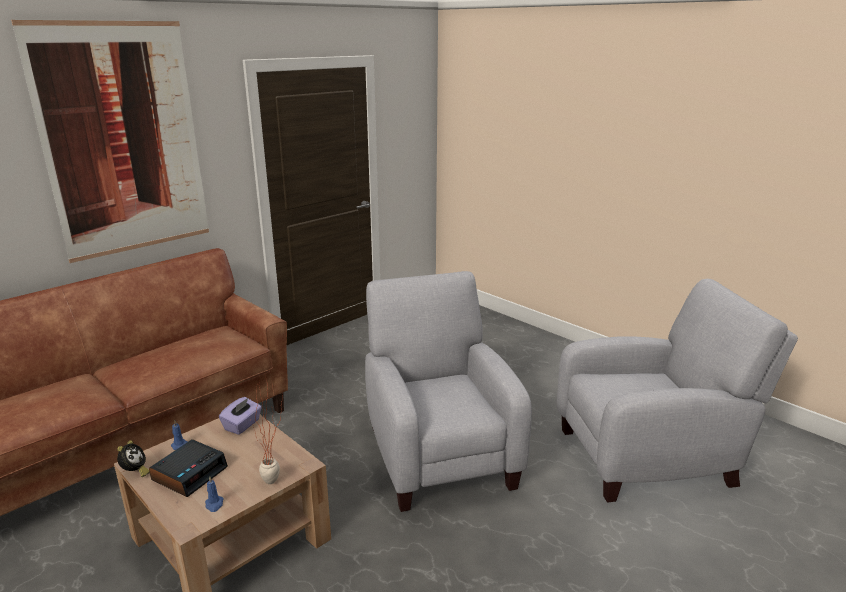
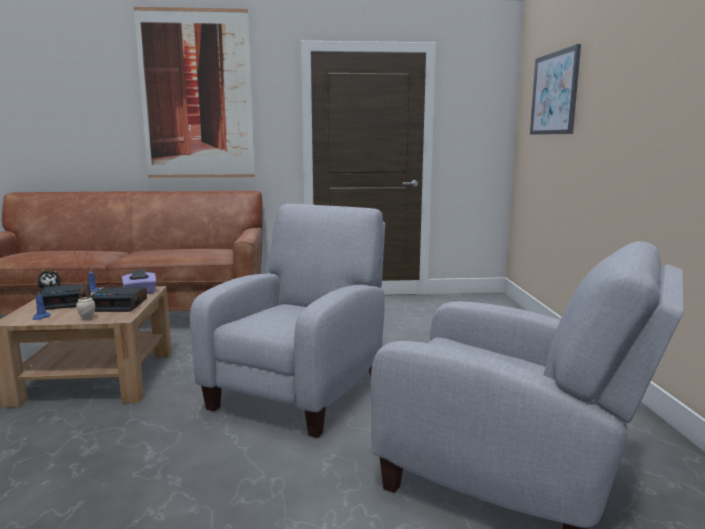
camera: 40 degrees right, 10 degrees down
(262, 450) = (120, 305): none -> alarm clock
(503, 116) = (554, 93): none -> picture

